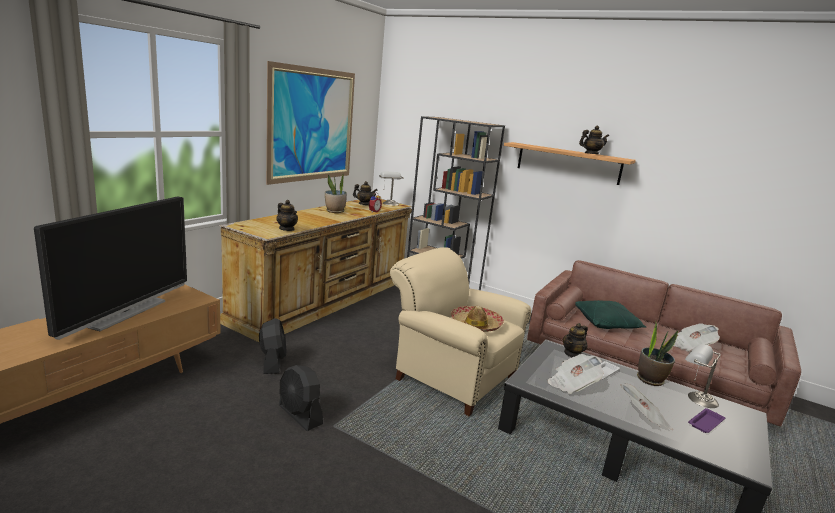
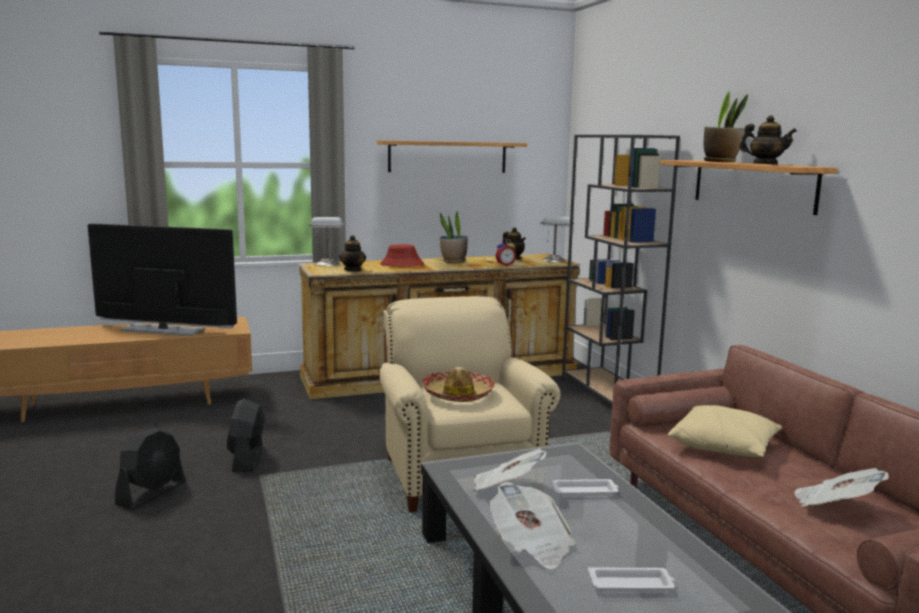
camera: 40 degrees right, 5 degrees down
(124, 312) = (163, 330): television -> television turned 135 degrees counterclockwise
(272, 362) = (294, 415): black fan -> black fan (151, 493)
(308, 218) = (402, 265): none -> red hat
(313, 125) = (448, 157): picture -> shelf
(572, 354) = (583, 464): teapot -> none
(606, 323) = (724, 447): green pillow -> beige pillow
(650, 379) = (652, 519): potted plant -> potted plant (720, 162)
(696, 397) = (690, 558): white table lamp -> white table lamp (327, 263)
(706, 423) = (632, 584): purple tray -> white tray

